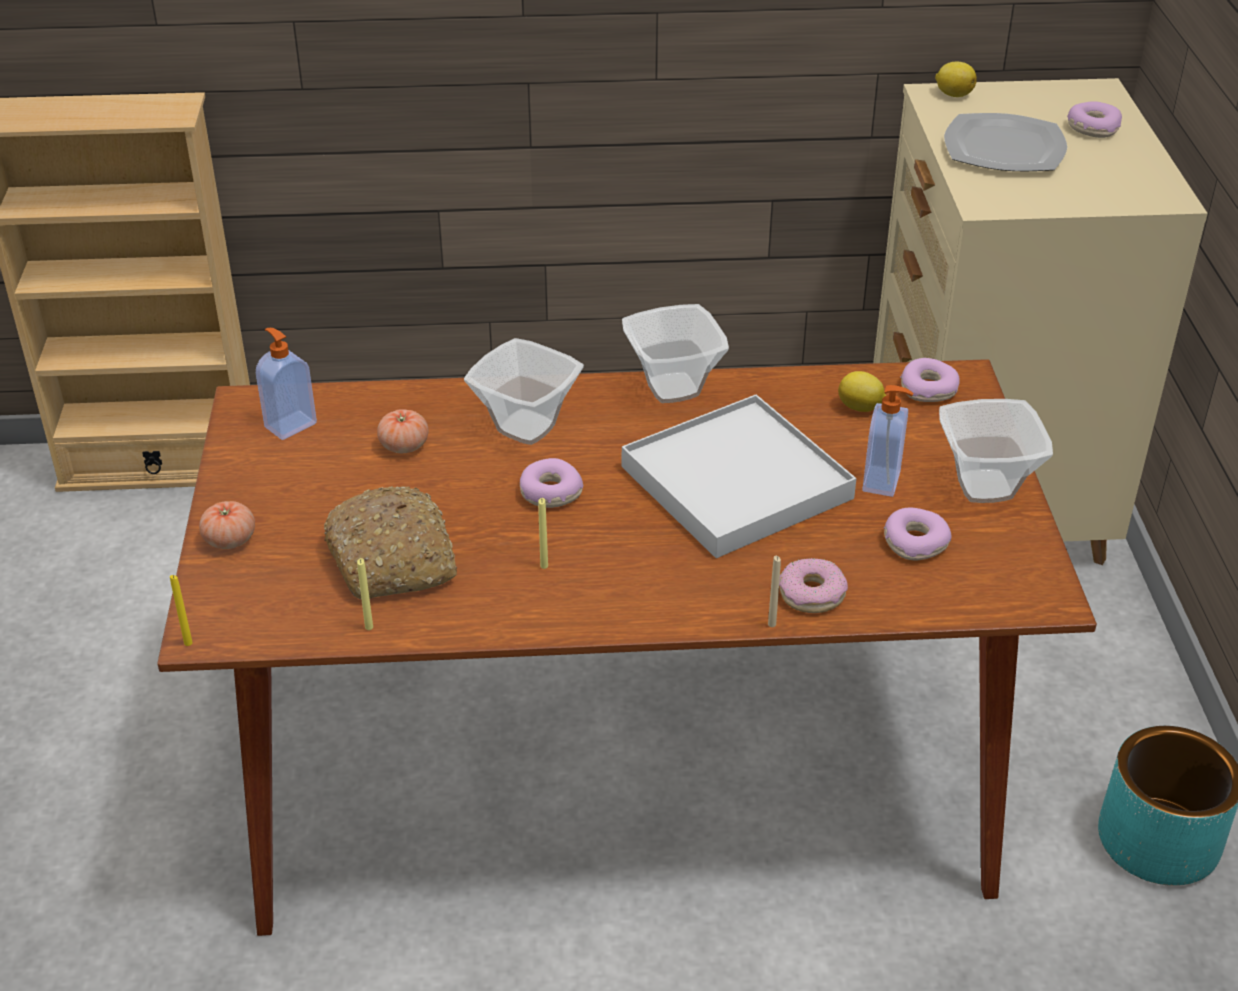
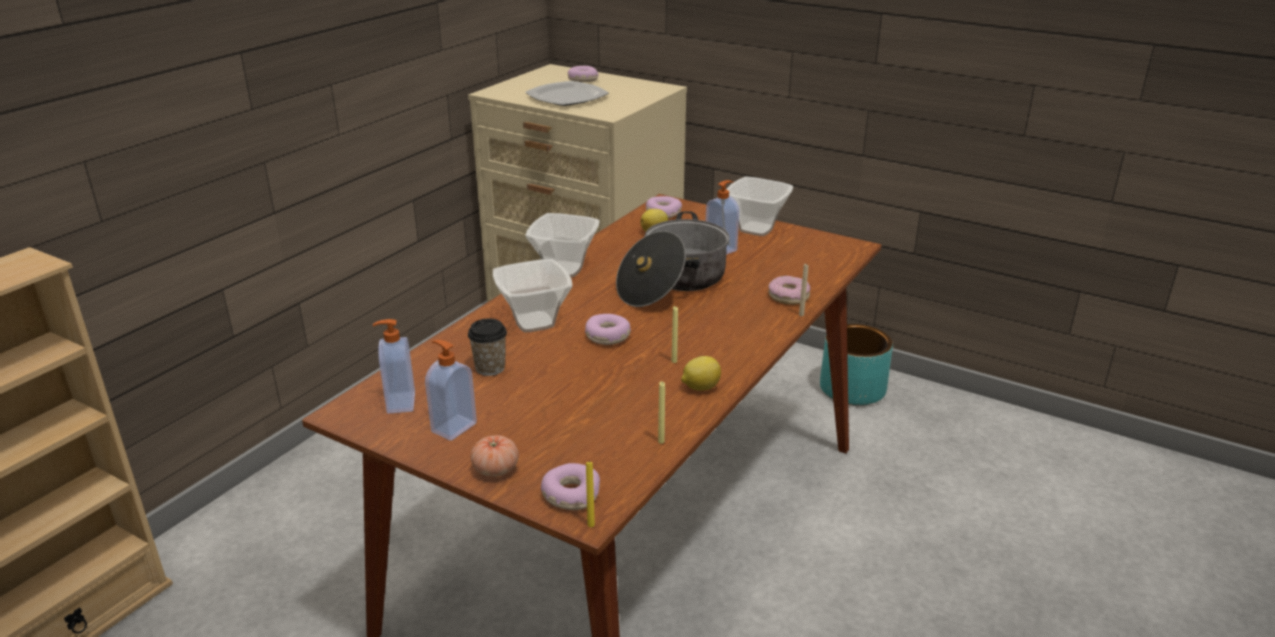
camera: 55 degrees left, 10 degrees down
(277, 478) = (453, 427): none -> soap dispenser
(394, 559) = (603, 410): bread -> none
(404, 446) = (490, 368): tomato -> cup
(736, 483) = (673, 283): white tray -> cooking pot
(915, 542) = (778, 258): donut -> donut (571, 494)
(953, 94) = (499, 90): lemon -> lemon (700, 387)

